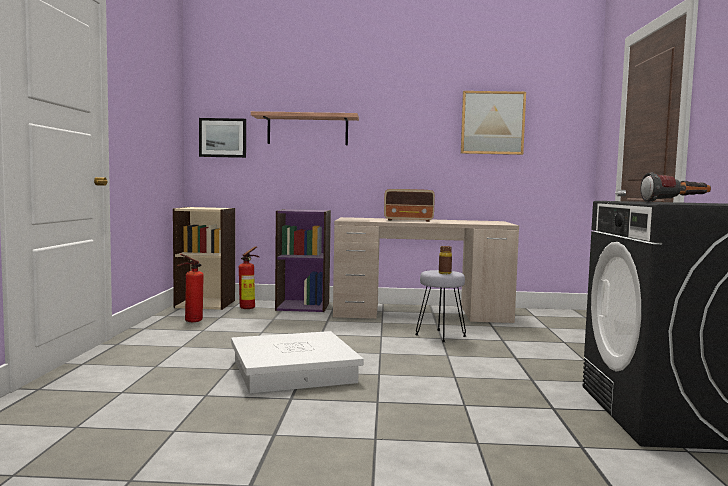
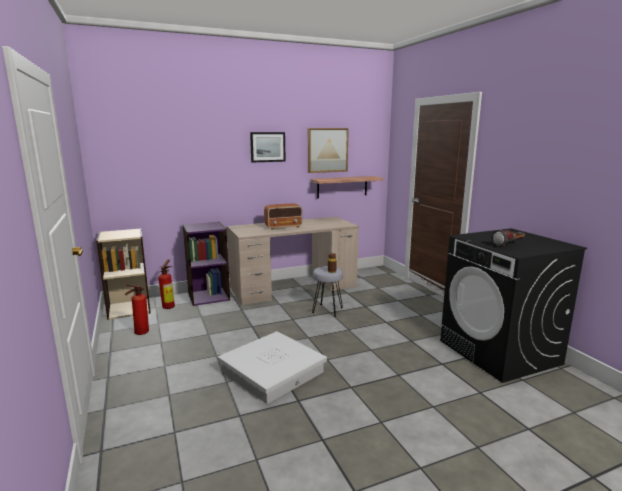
camera: 25 degrees left, 10 degrees up
(223, 138) = (122, 171): picture -> picture (267, 147)
(307, 130) = (195, 161): shelf -> shelf (342, 187)

